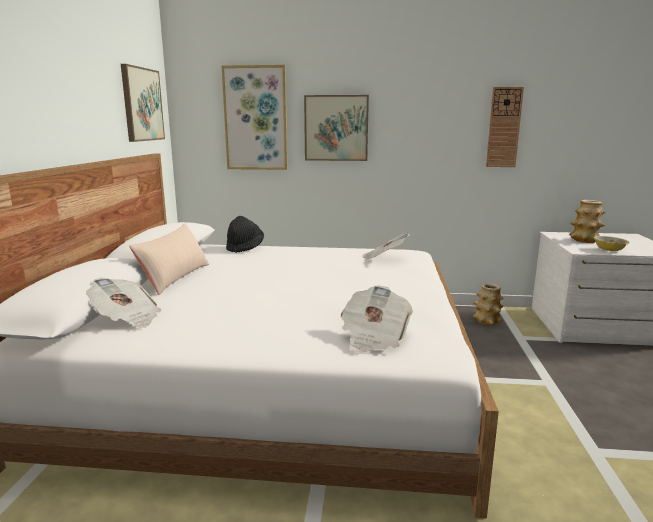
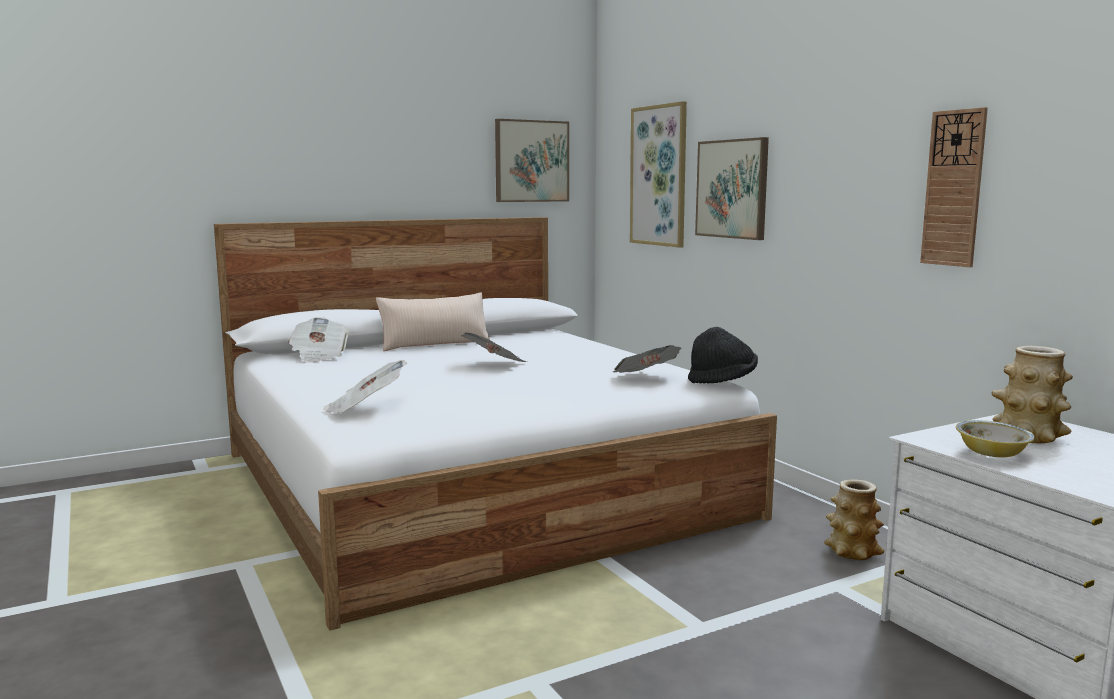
camera: 55 degrees right, 5 degrees down
(245, 248) = (570, 339): black hat -> black hat (722, 381)
(288, 277) = (494, 365): none -> newspaper

